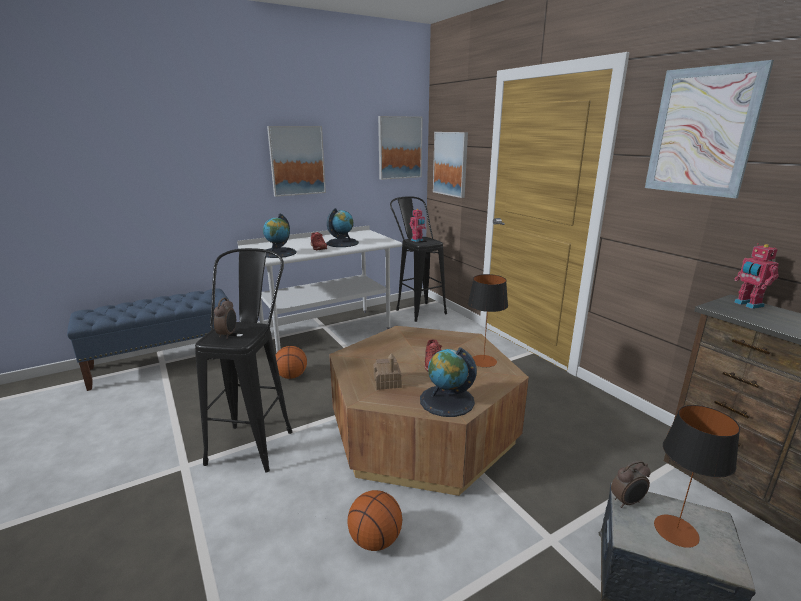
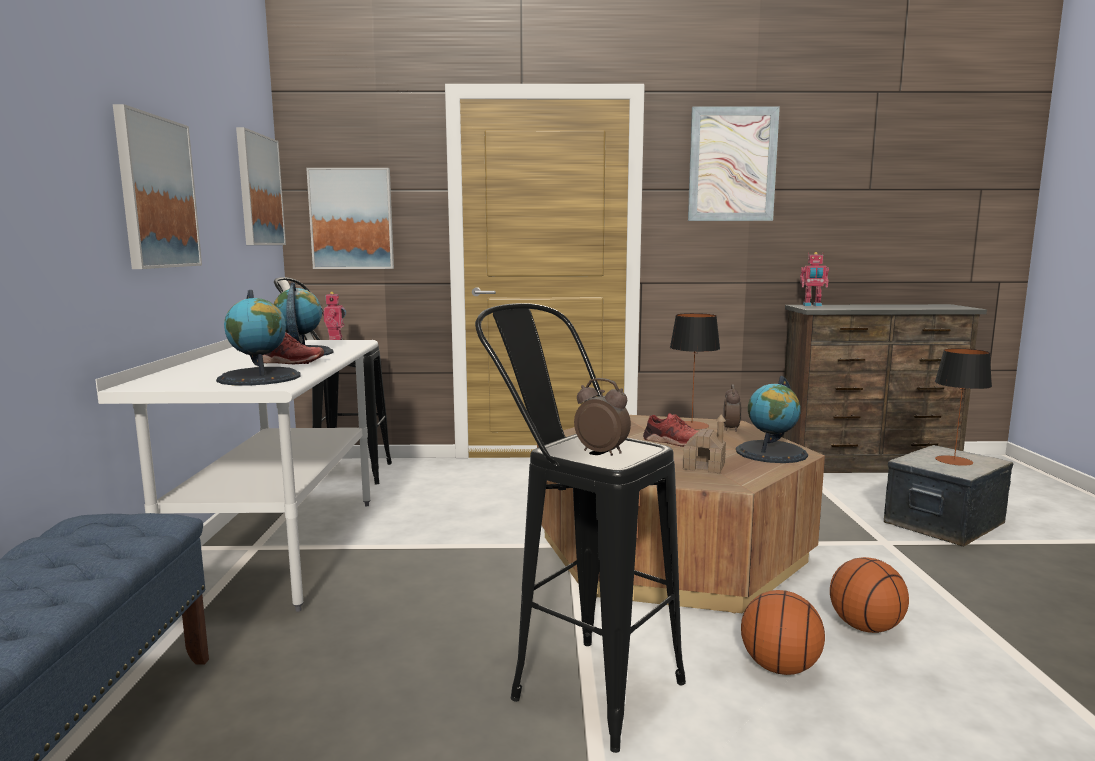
camera: 60 degrees left, 10 degrees down
(291, 376) = (400, 611): basketball -> basketball (779, 667)
(627, 502) = (917, 463): alarm clock -> alarm clock (731, 429)

